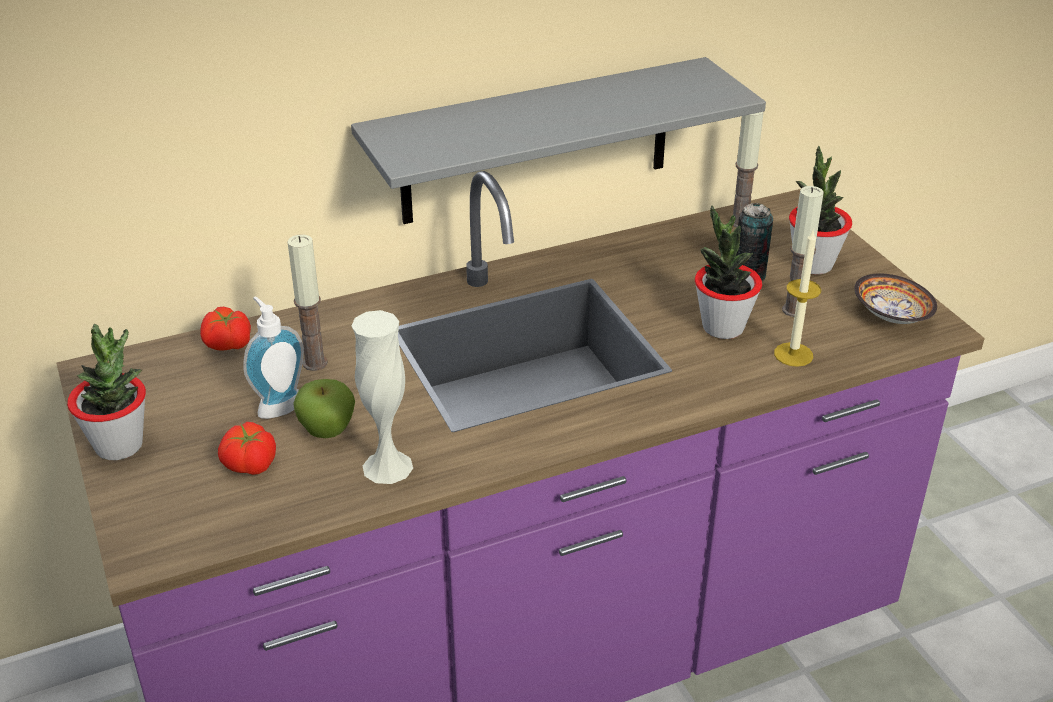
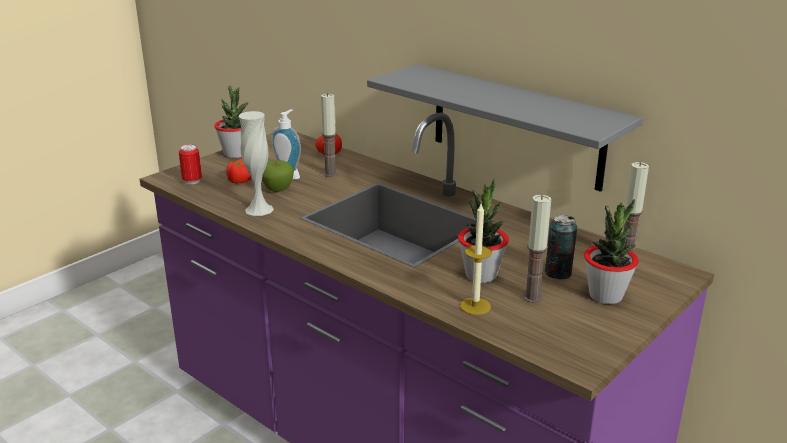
camera: 65 degrees right, 10 degrees down
(196, 523) = (192, 181): none -> can
(891, 315) = (573, 339): bowl -> none

